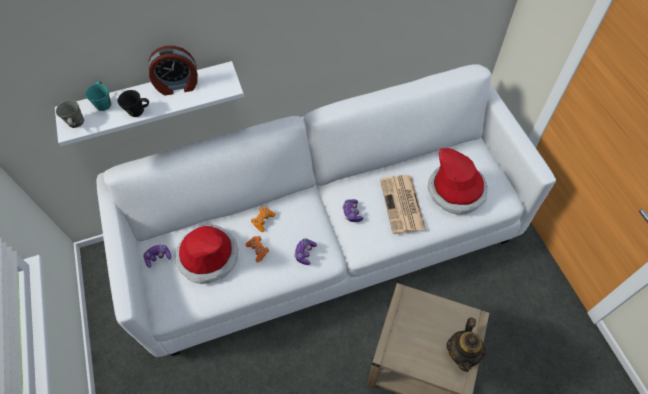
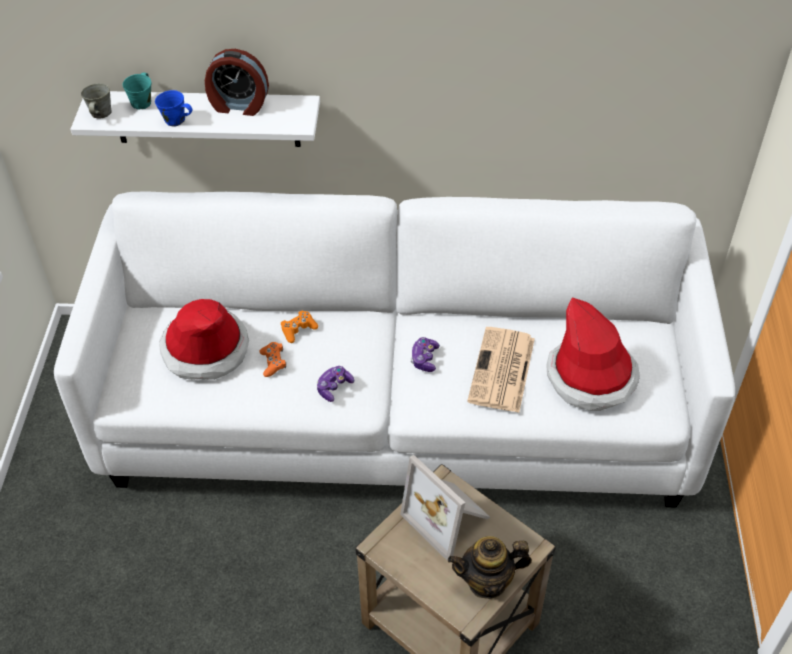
camera: 20 degrees right, 10 degrees down
(137, 111) = (176, 121): black mug -> blue mug
(158, 257) = (143, 331): game controller -> none
(419, 318) = (449, 518): none -> picture frame
(462, 353) = (487, 581): teapot -> teapot turned 45 degrees clockwise

